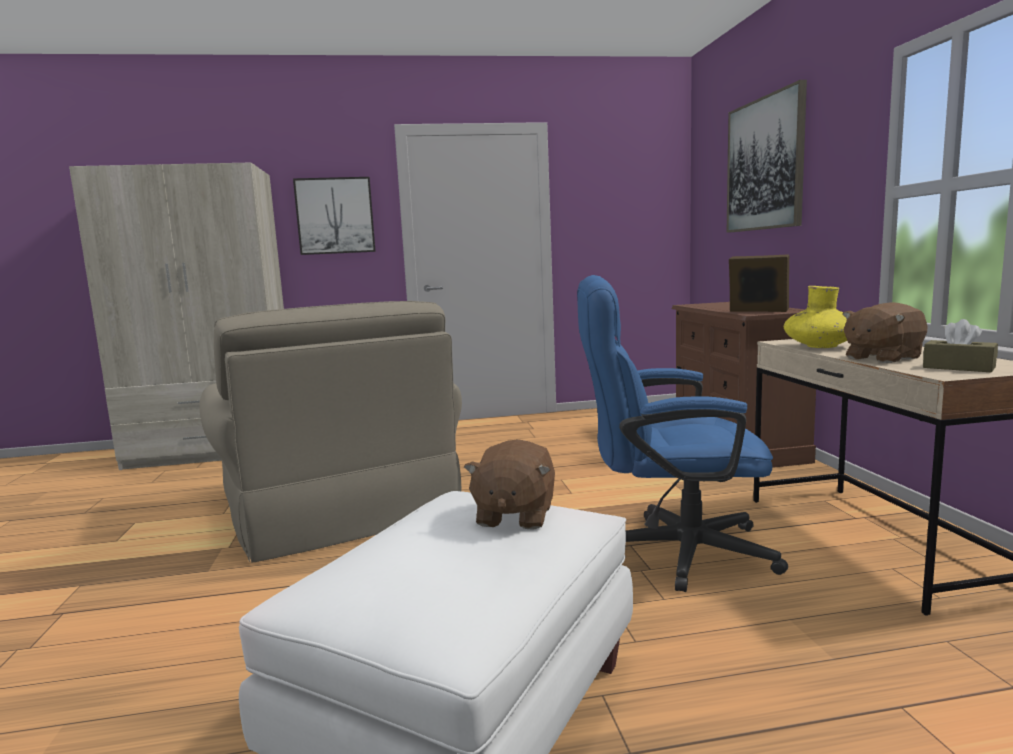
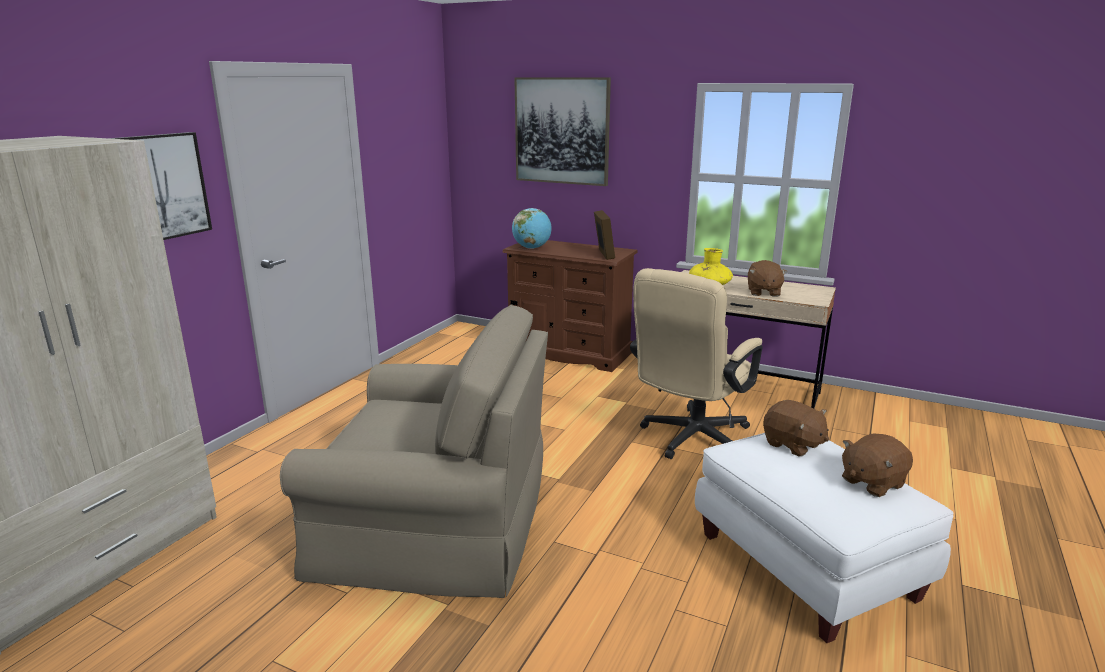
camera: 55 degrees left, 10 degrees up
(459, 584) = (871, 482): none -> brown plush toy
(670, 551) = (690, 440): blue office chair -> beige office chair
(702, 305) = (532, 248): none -> globe
(757, 311) = (603, 255): picture frame -> picture frame turned 105 degrees clockwise
(958, 367) = (806, 294): brown tissue box -> none

